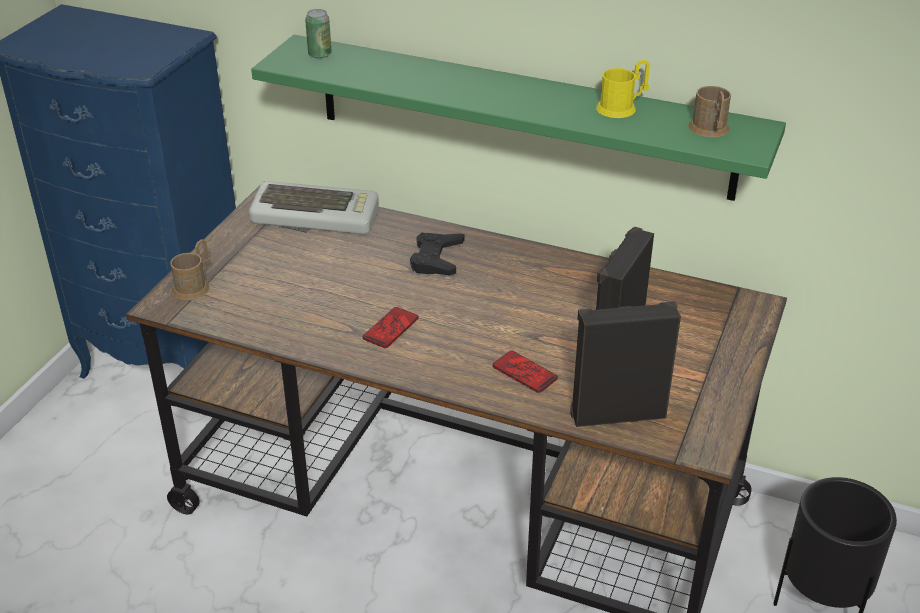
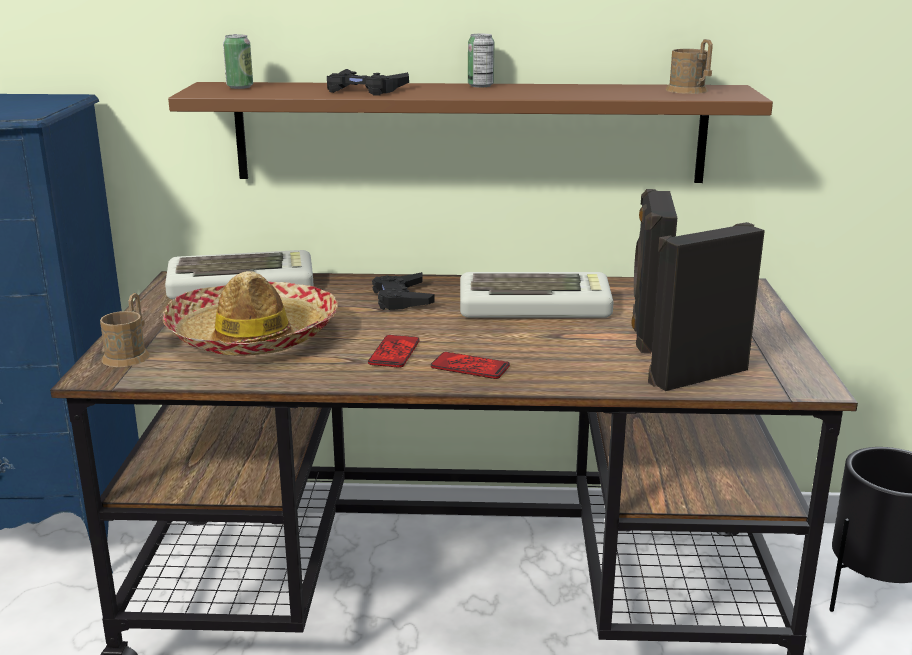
camera: 20 degrees left, 15 degrees down
(294, 283) = (253, 336): none -> hat
(418, 78) = (365, 90): none -> black game controller
(522, 116) = (469, 132): green shelf -> brown shelf
(524, 372) = (571, 362): phone -> phone (470, 367)
(526, 84) = (480, 85): none -> can
(542, 295) = (536, 307): none -> keyboard
(621, 107) = (591, 88): yellow mug -> none

